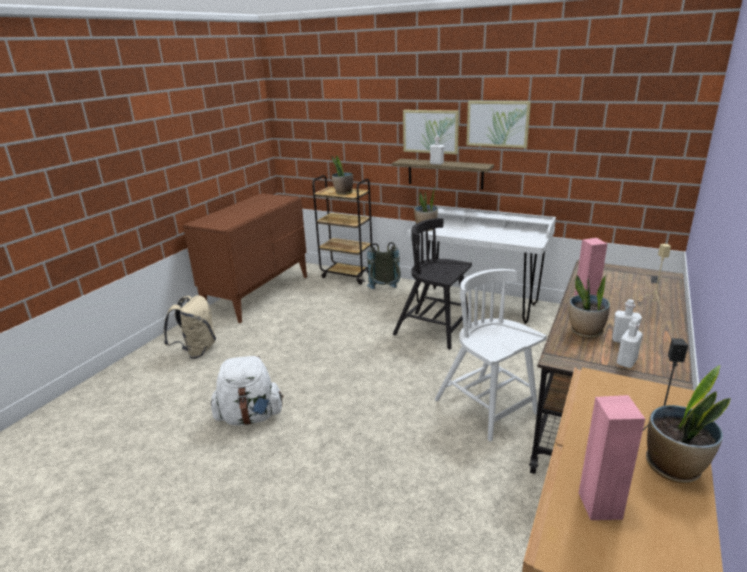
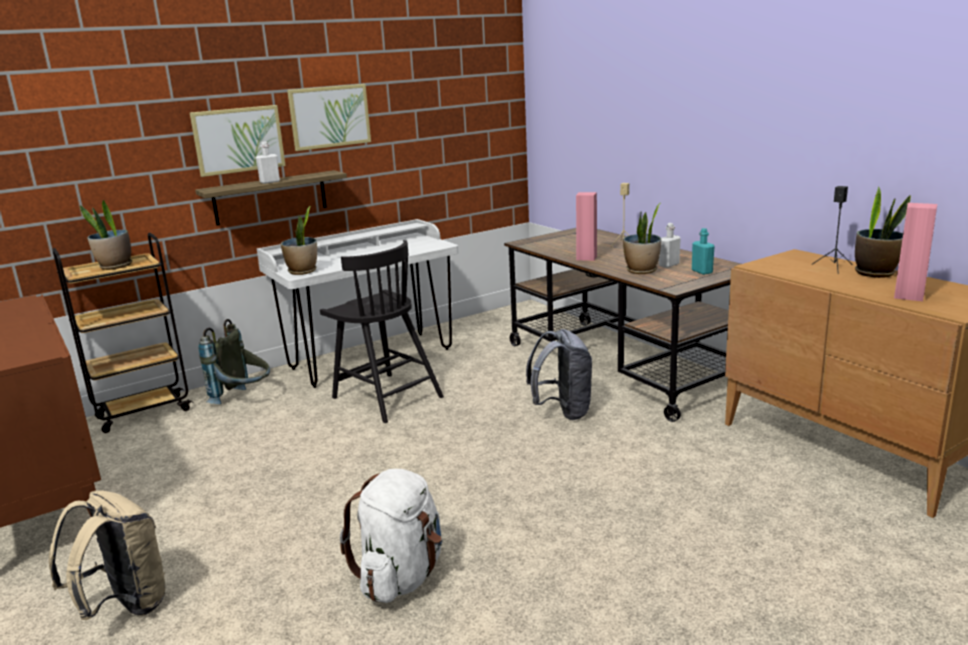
camera: 60 degrees left, 5 degrees down
(433, 330) = (385, 396): black chair -> black chair turned 105 degrees counterclockwise
(487, 407) = (563, 412): white chair -> grey backpack
(626, 362) = (702, 271): white bottle -> turquoise bottle

